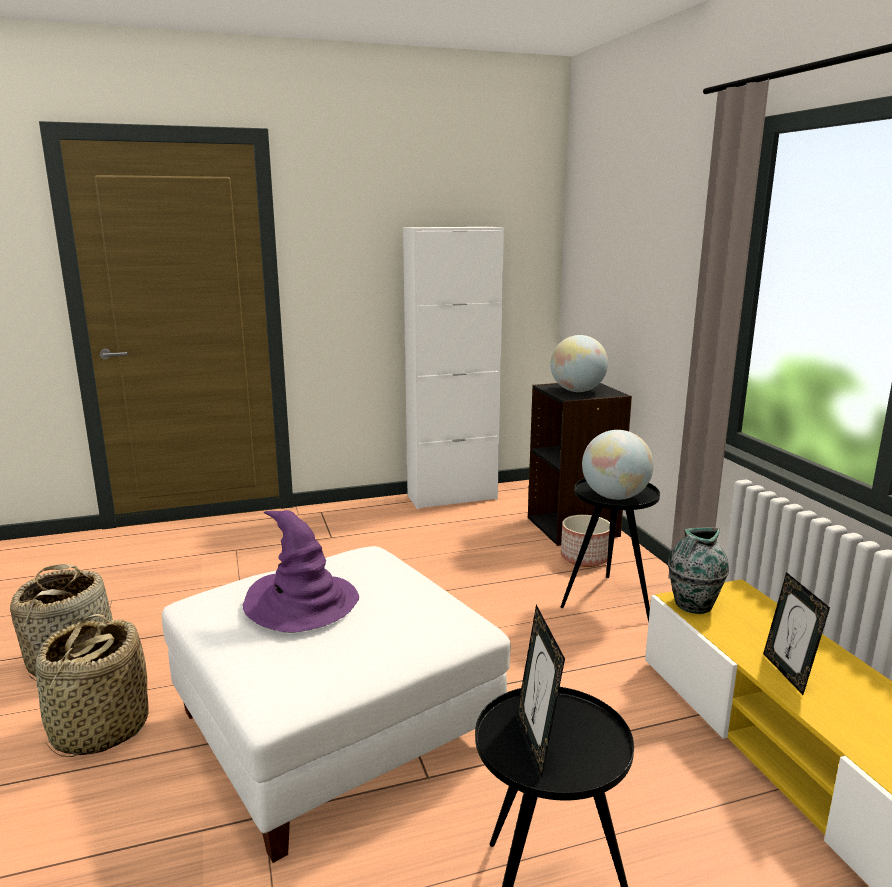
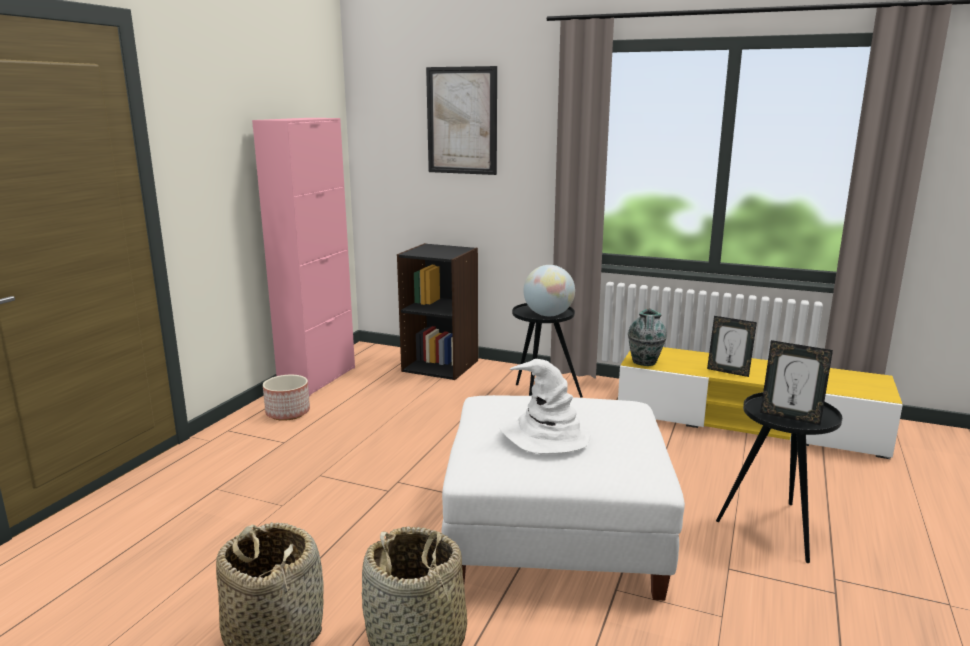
camera: 50 degrees left, 0 degrees up
(302, 604) = (544, 435): purple hat -> white hat
(452, 497) = (318, 379): white cabinet -> pink cabinet
(577, 391) = (439, 251): globe -> none
(585, 558) = (484, 380): planter -> planter (288, 413)
(638, 234) = (462, 121): none -> picture

